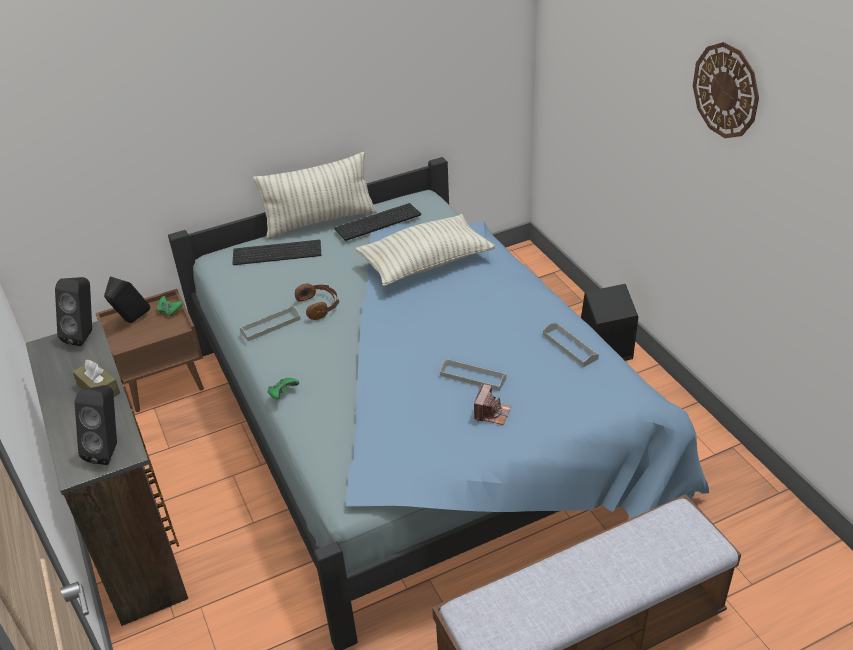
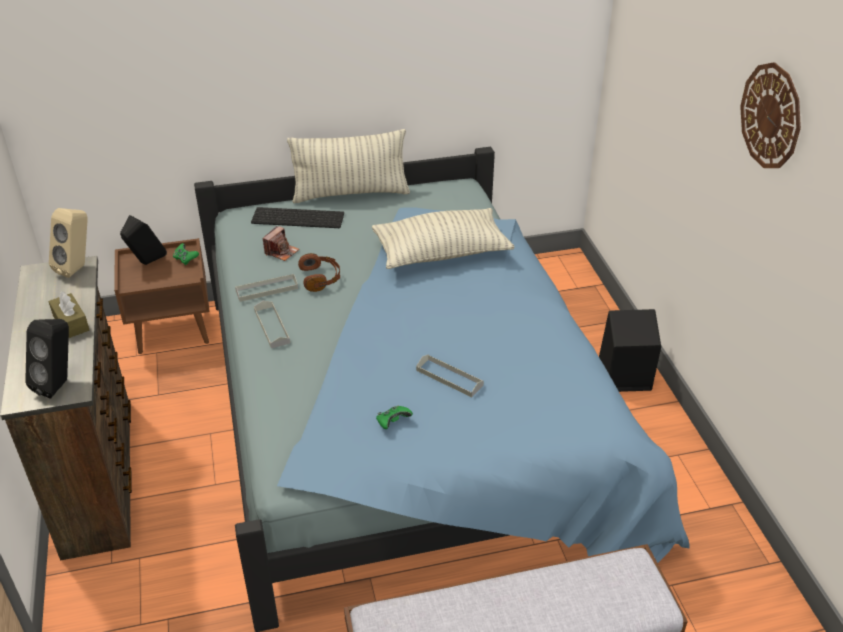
camera: 10 degrees right, 0 degrees up
(86, 335) = (78, 268): black speaker -> beige speaker
(283, 393) = (255, 360): green game controller -> green game controller (393, 422)
(378, 223) = (406, 204): keyboard -> none
(492, 413) = (456, 418): camera -> camera (281, 252)
(570, 346) = (561, 364): grey tray -> grey tray (272, 327)

